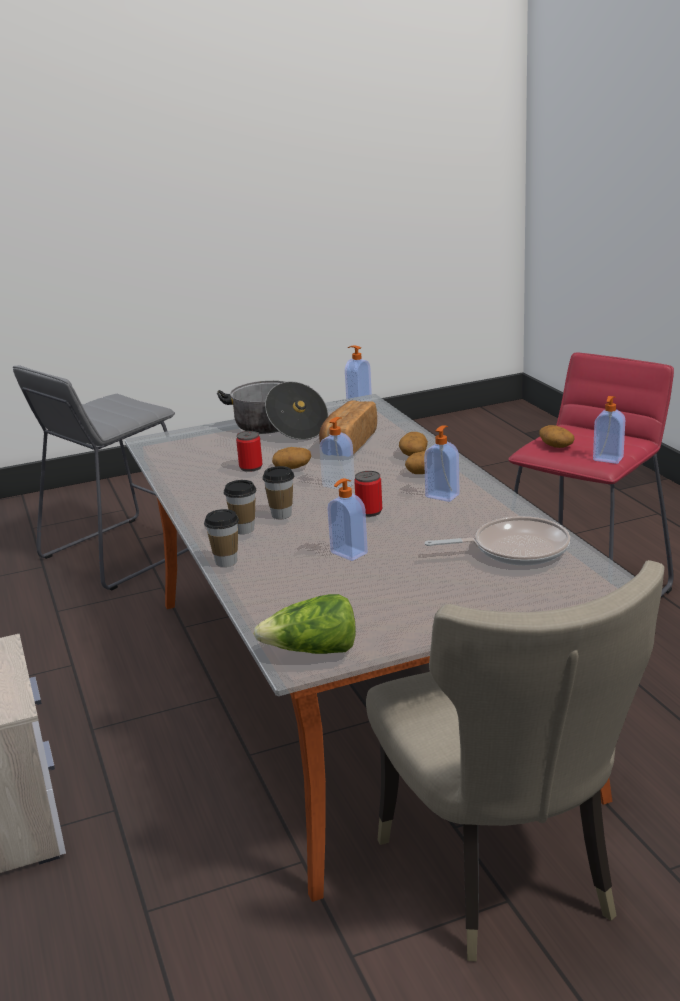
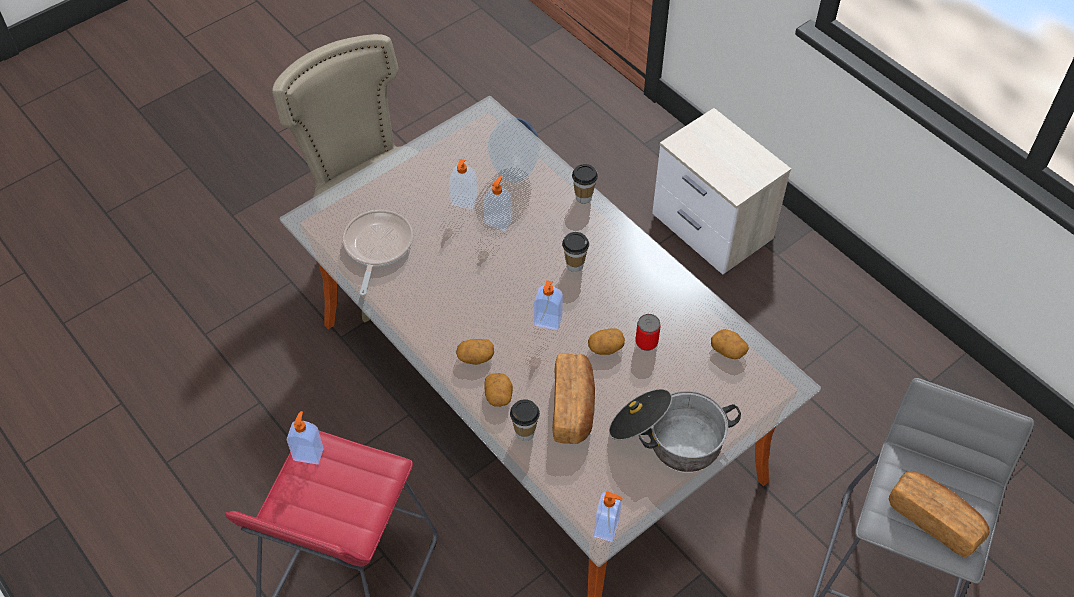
camera: 160 degrees right, 30 degrees up
(115, 406) = (934, 519): none -> bread
(244, 529) = (594, 239): cup -> cup (525, 432)
(301, 592) = (513, 174): none -> vase
(312, 651) = (481, 123): lettuce -> none
(369, 511) = (504, 281): can -> none
(443, 495) = (449, 317): soap dispenser -> soap dispenser (464, 202)
(515, 549) = (377, 247): frying pan -> frying pan turned 120 degrees clockwise
(555, 446) = (363, 479): potato -> potato (728, 350)

